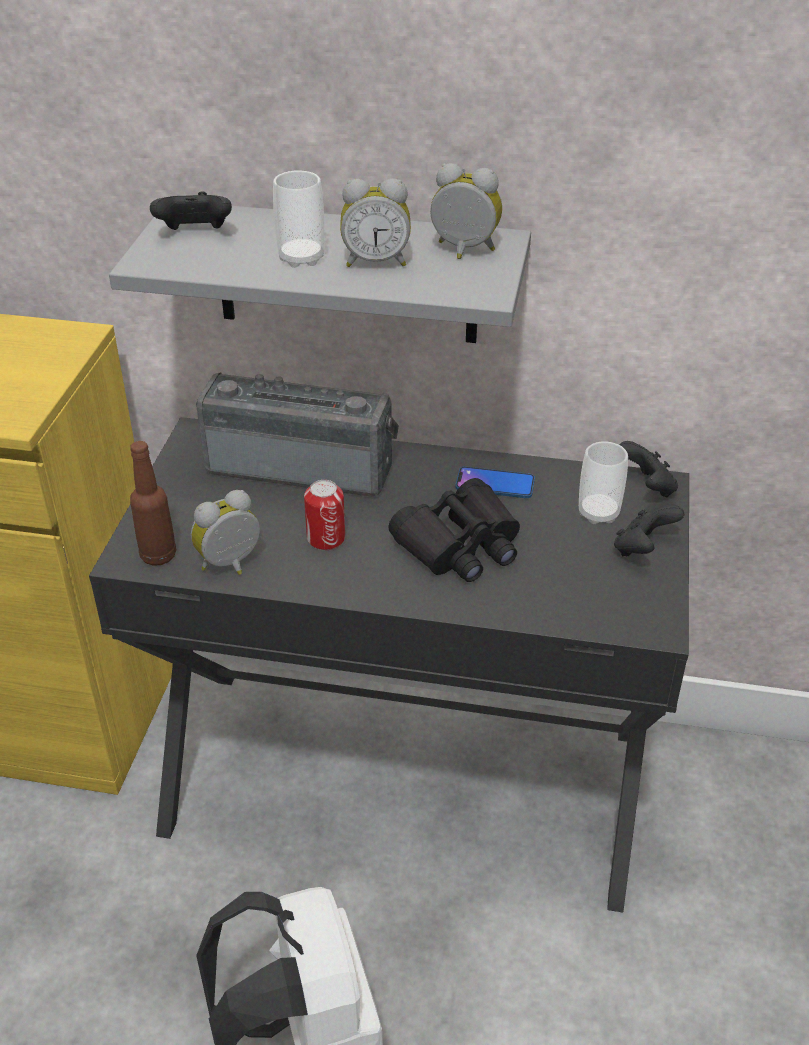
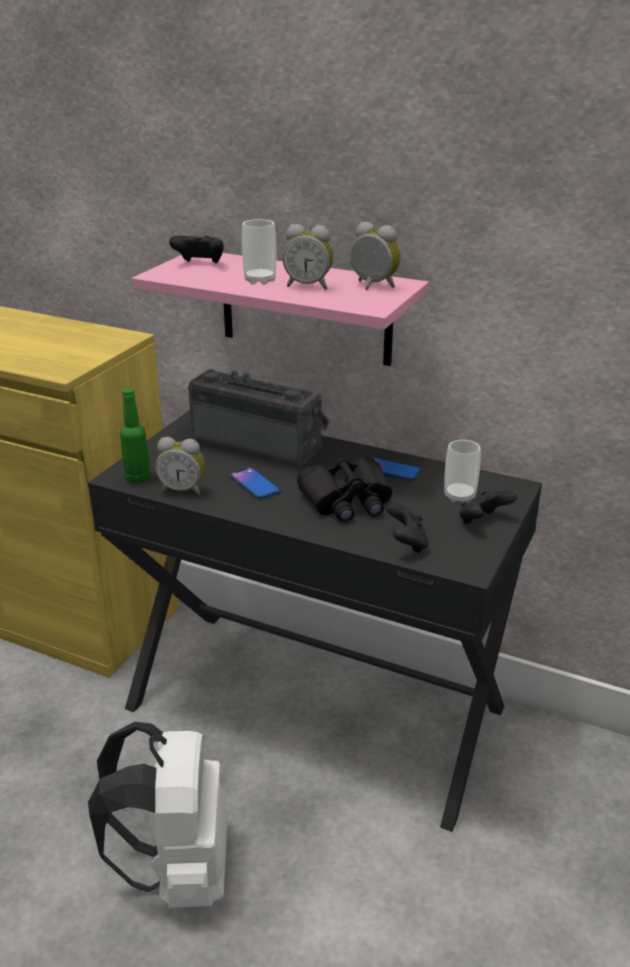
camera: 15 degrees right, 10 degrees down
(158, 556) = (137, 478): brown bottle -> green bottle
(231, 565) = (183, 490): alarm clock -> alarm clock turned 150 degrees counterclockwise
(326, 538) = (255, 484): can -> phone
(347, 273) = (305, 308): grey shelf -> pink shelf
(647, 487) = (505, 487): black game controller -> black game controller (407, 543)

